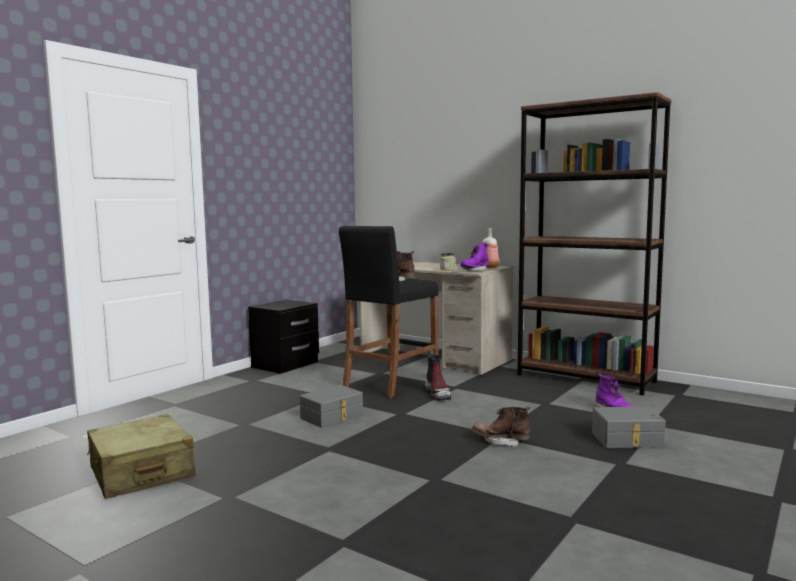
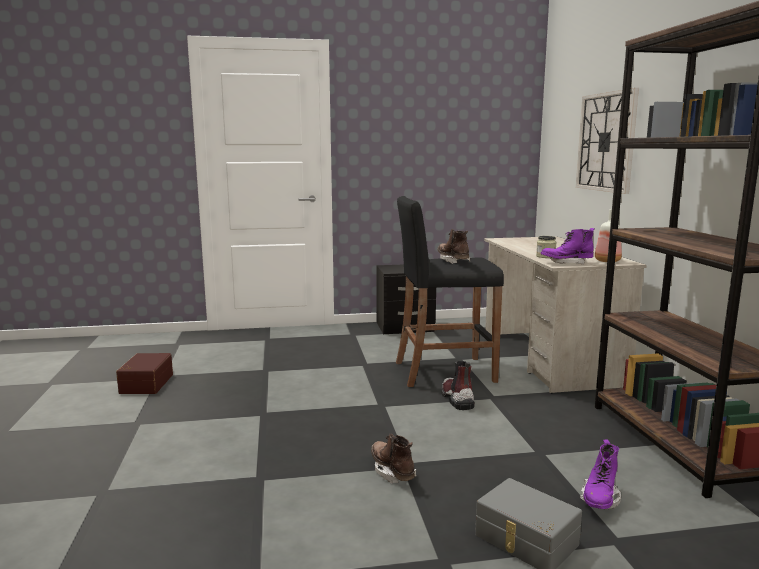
camera: 45 degrees right, 5 degrees up
(141, 473) = (145, 383): beige suitcase -> brown storage box
(332, 417) = (328, 387): grey storage box -> none
(438, 394) = (456, 399): boot -> boot turned 135 degrees clockwise
(449, 180) = (606, 142): none -> wall clock

